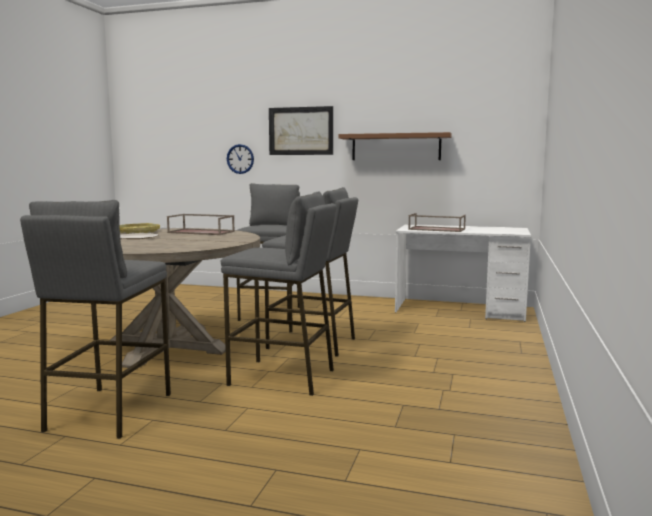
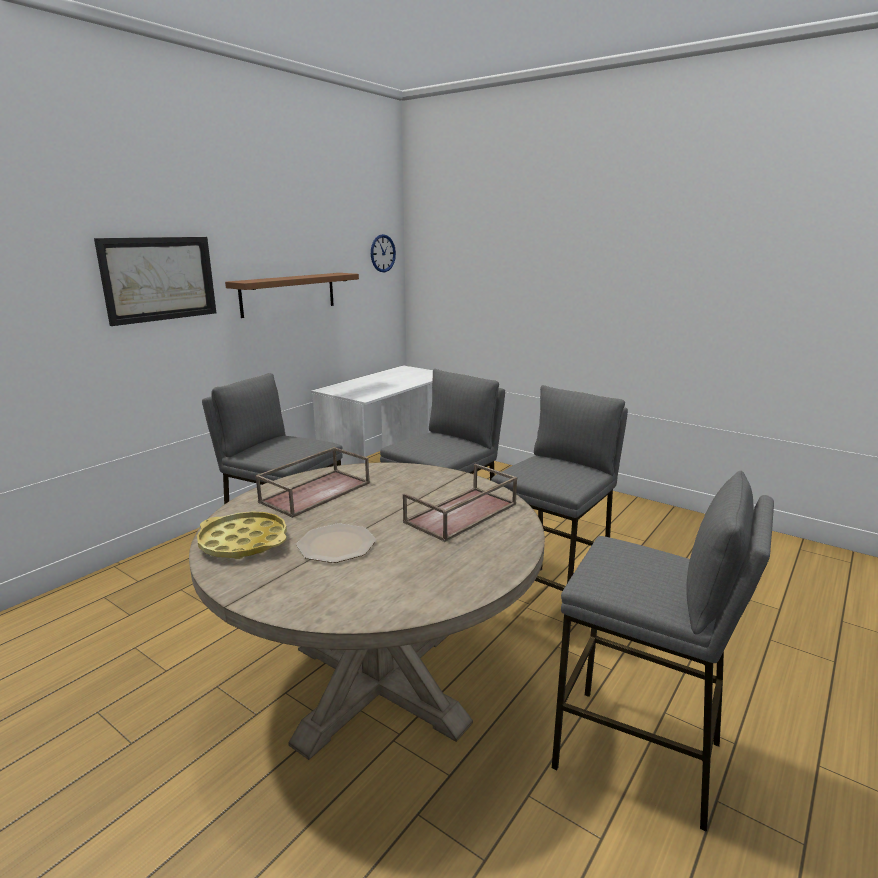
camera: 70 degrees left, 10 degrees up
(240, 159) = (45, 341): wall clock -> wall clock (382, 253)
(436, 229) = (378, 389): brown tray -> brown tray (461, 514)

